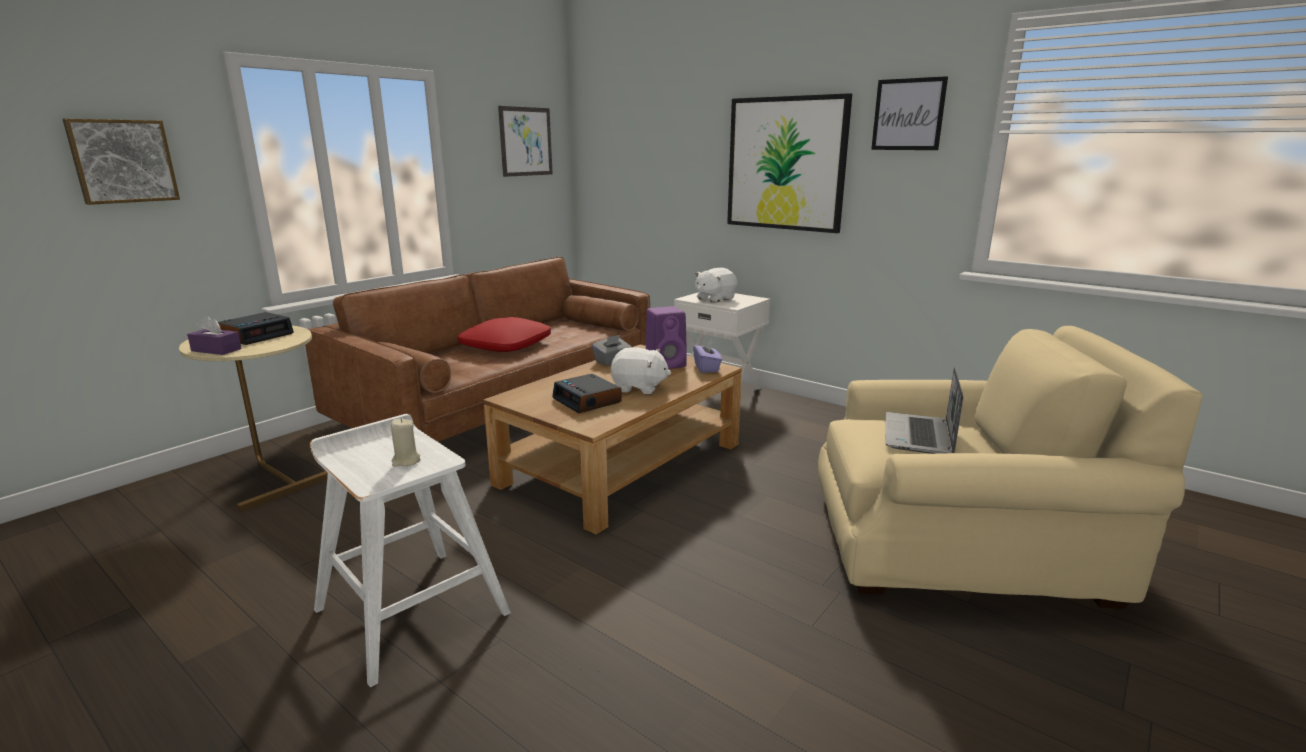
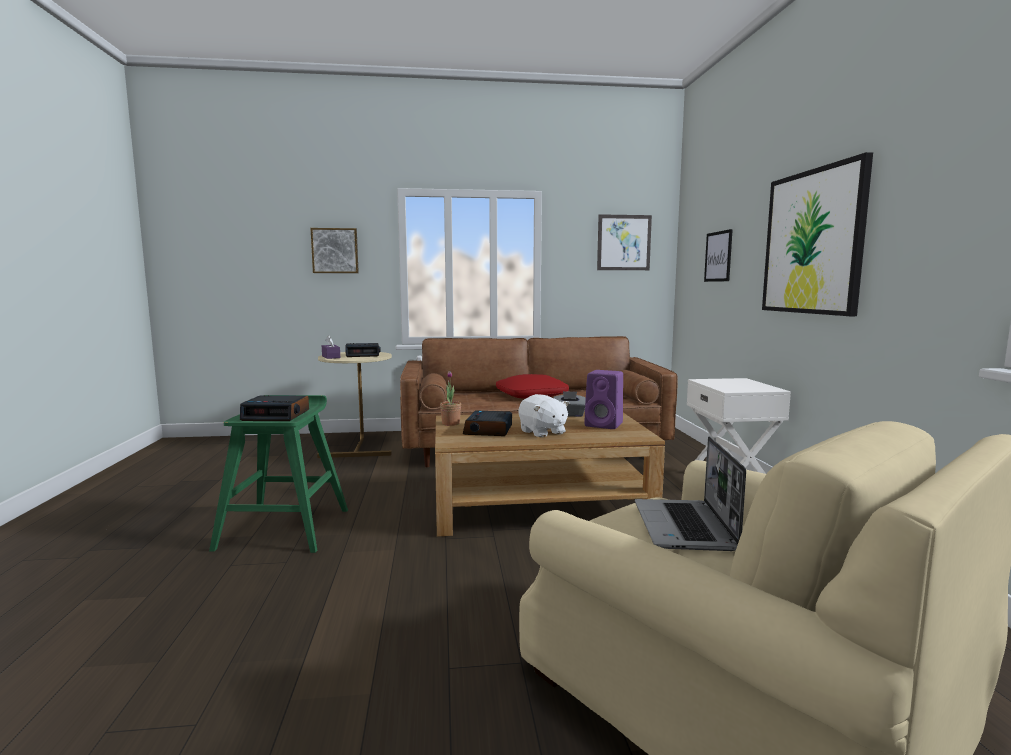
camera: 45 degrees right, 10 degrees down
(406, 461) = (277, 415): beige candle -> alarm clock
(411, 610) = (285, 528): white stool -> green stool
(530, 405) = (451, 423): none -> potted plant
(707, 368) = (631, 434): purple tissue box -> none
(714, 299) = (727, 383): white plush toy -> none
(908, 114) = (929, 163): picture -> picture (718, 256)
(919, 436) = (685, 527): laptop -> laptop turned 60 degrees counterclockwise

